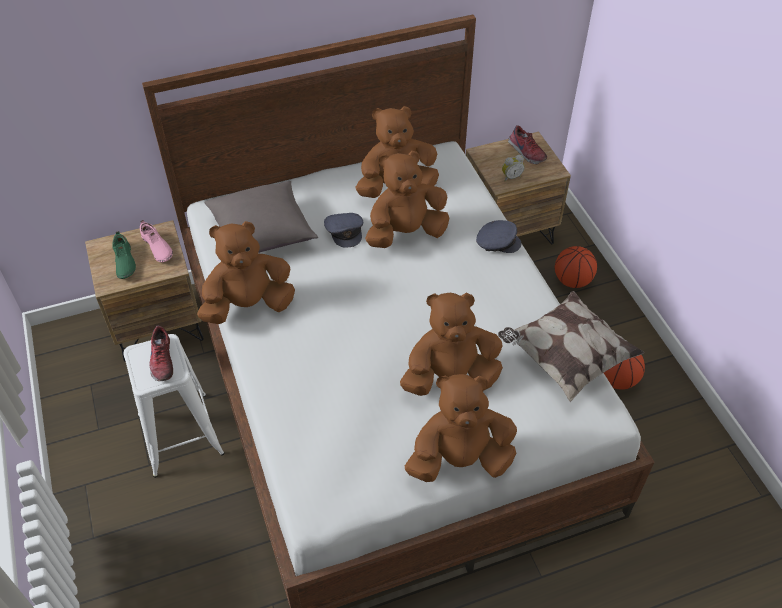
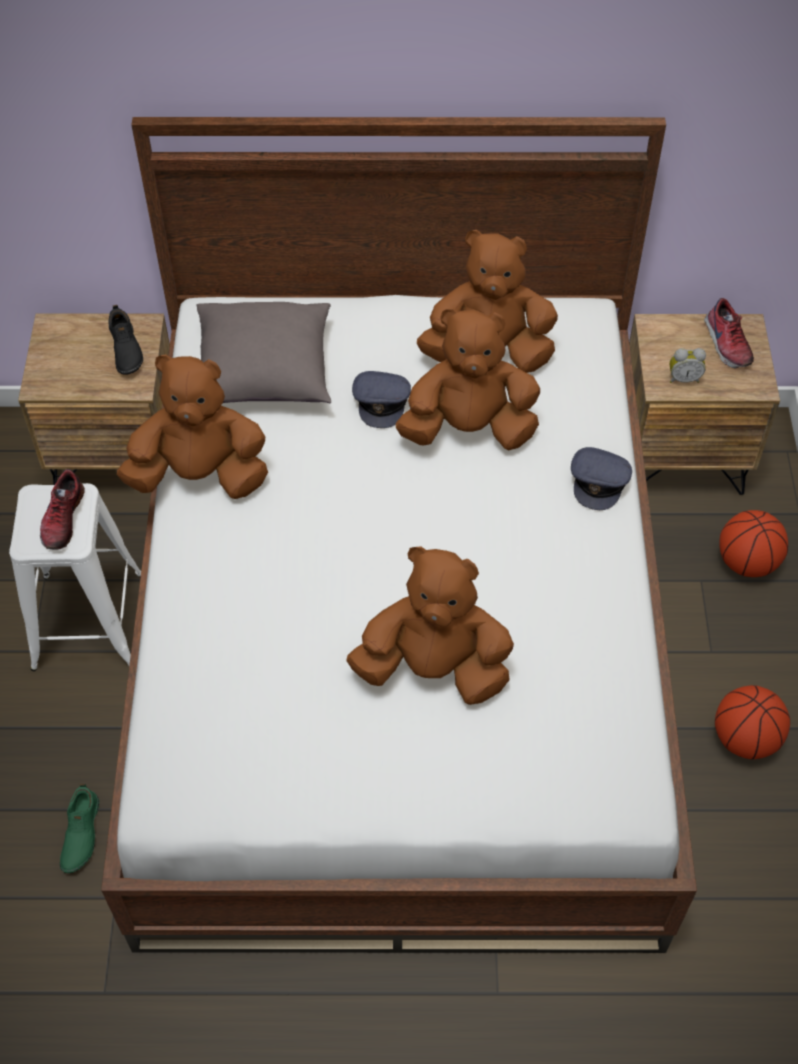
camera: 20 degrees right, 5 degrees up
(124, 262) = (74, 359): green shoe -> green shoe (80, 834)
(157, 248) = (125, 350): pink shoe -> black shoe
(460, 459) = (391, 794): brown plush toy -> none
(497, 242) = (599, 481): grey cap -> grey cap turned 75 degrees clockwise
(566, 357) = (617, 692): pillow -> none

